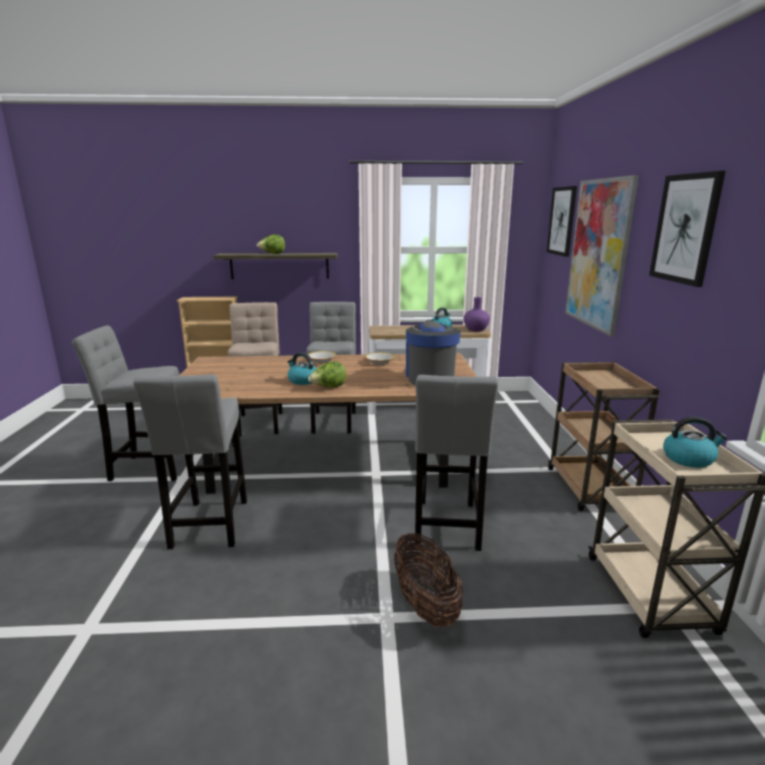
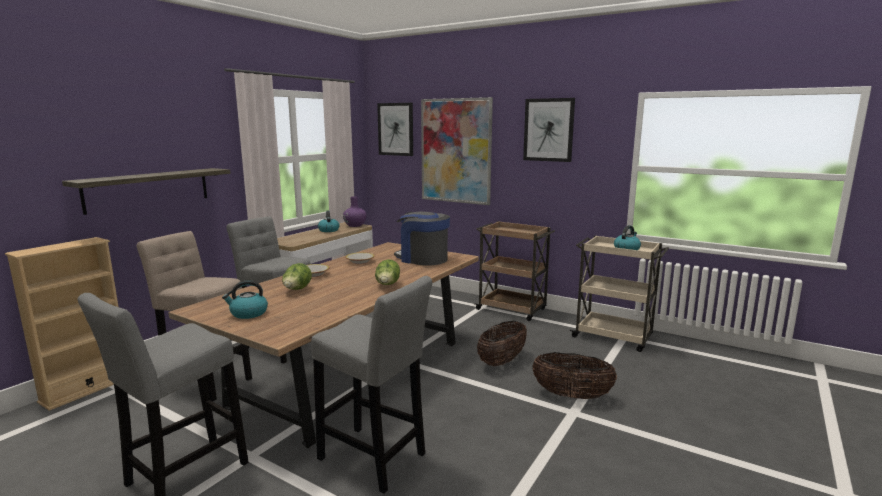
camera: 55 degrees left, 5 degrees down
(272, 254) = (151, 174): lettuce -> lettuce (297, 290)
(302, 381) = (352, 289): kettle -> kettle (248, 313)
(446, 527) = (502, 361): grey stool -> basket

